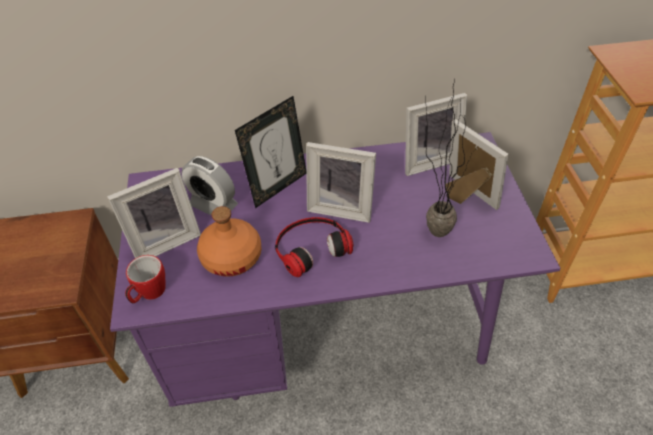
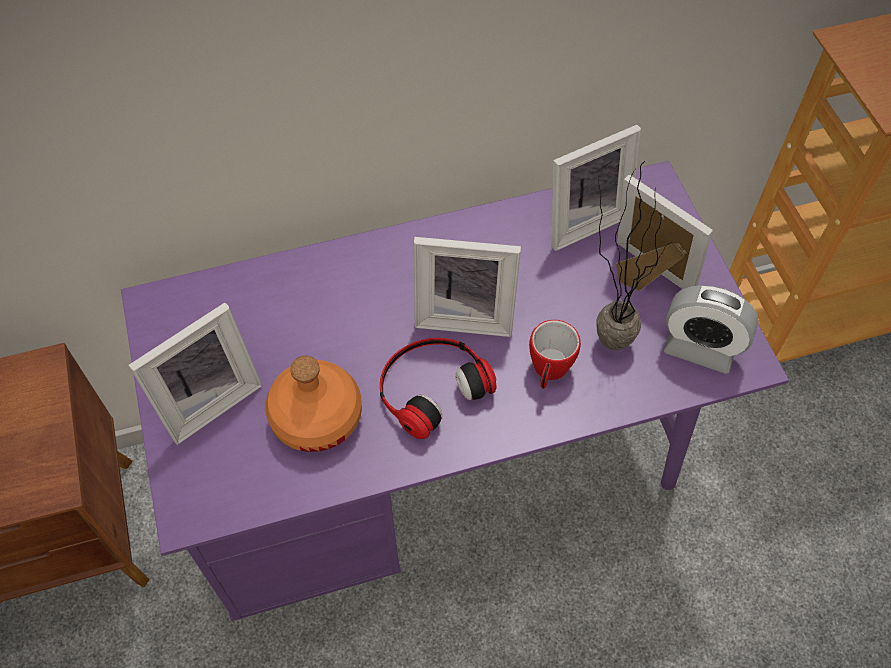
camera: 10 degrees left, 10 degrees up
(149, 294) = (205, 490): mug -> mug (548, 372)
(213, 205) = (270, 331): alarm clock -> alarm clock (700, 348)
(278, 187) = (362, 290): picture frame -> none

